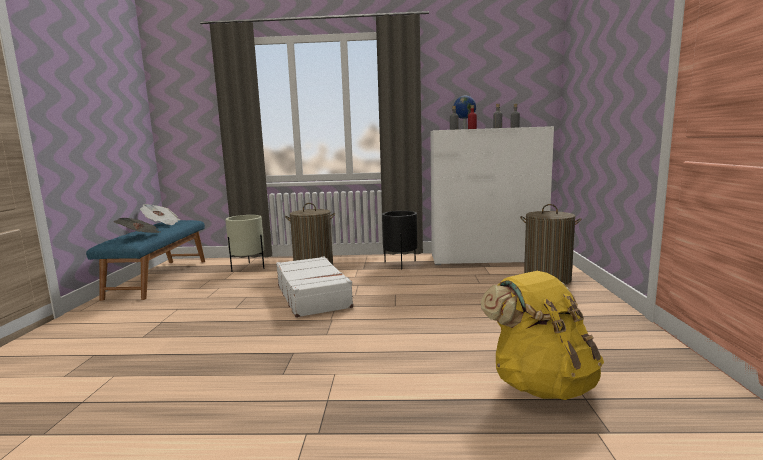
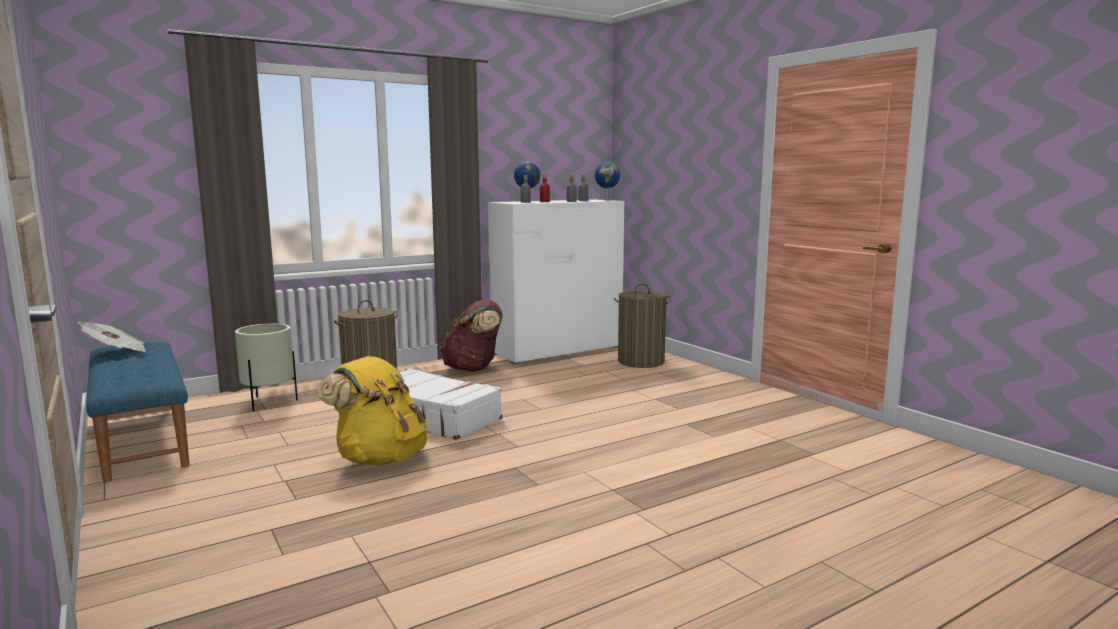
camera: 35 degrees left, 0 degrees up
(140, 236) = (149, 372): newspaper -> none
(400, 264) = (473, 368): black planter -> brown backpack
(540, 126) = (607, 200): none -> globe
(541, 384) = (743, 438): yellow backpack -> yellow backpack (380, 458)

